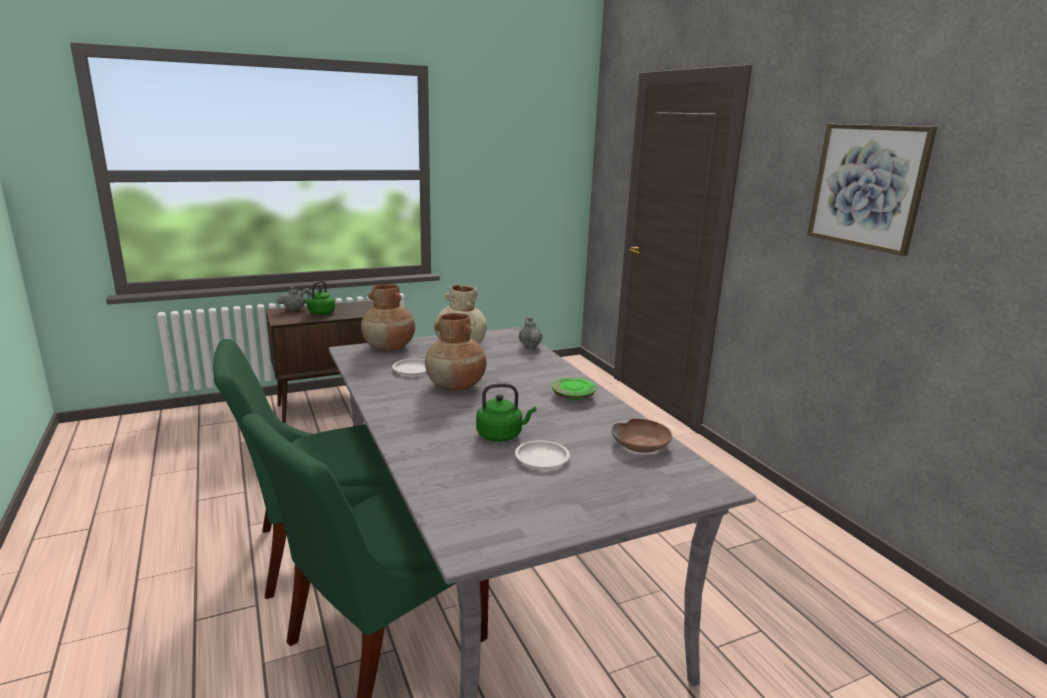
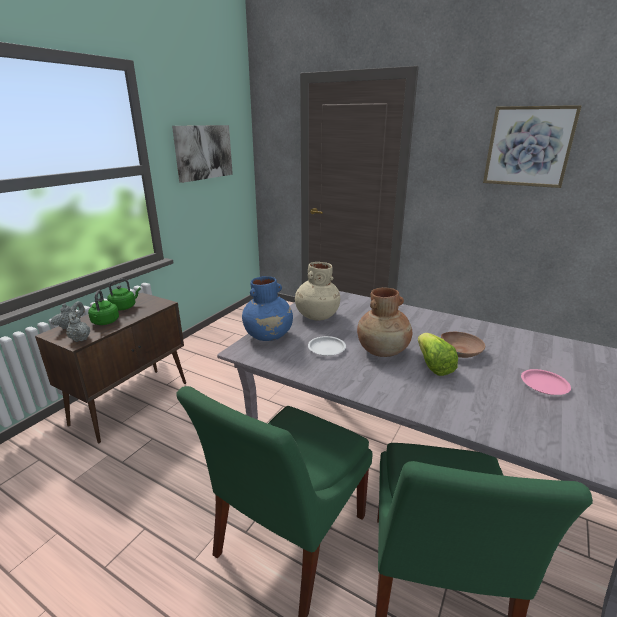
camera: 35 degrees left, 5 degrees up
(389, 347) = (269, 335): brown vase -> blue vase
(473, 409) = (433, 365): none -> lettuce
(501, 435) = (490, 378): green kettle -> green kettle (124, 307)
(508, 162) = (203, 152): none -> picture
(529, 346) = (357, 299): grey teapot -> grey teapot (80, 339)
(542, 457) = (543, 384): white plate -> pink plate
(573, 396) = (458, 328): green plate -> none
(641, 444) = (556, 348): brown bowl -> brown bowl (460, 350)

